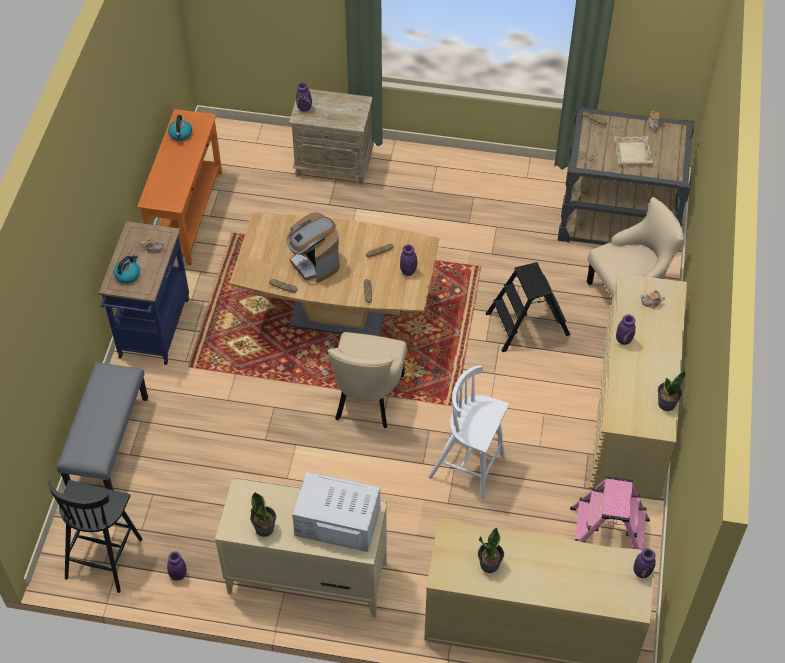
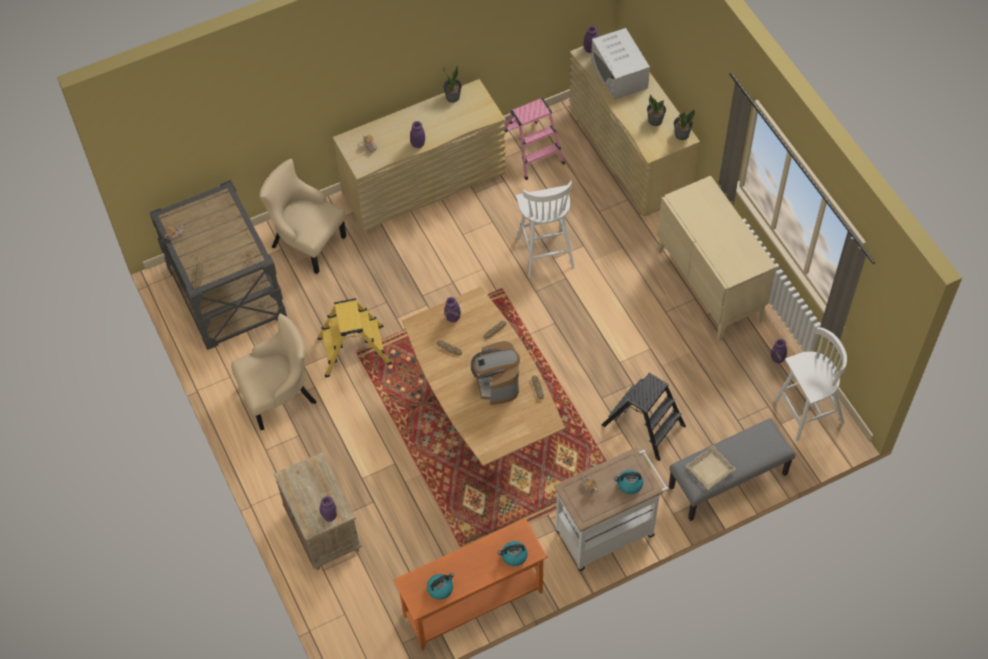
camera: 125 degrees left, 5 degrees up
(104, 555) = (806, 413): black stool -> white stool
(153, 330) = (607, 533): blue cart -> white cart
(159, 187) = (513, 556): none -> kettle
(265, 528) = (743, 245): potted plant -> potted plant (681, 134)
(314, 263) = (497, 384): coffee machine -> coffee machine turned 150 degrees clockwise
(337, 522) = (701, 211): white microwave -> white microwave (619, 74)
(367, 395) = (539, 346): beige chair -> beige chair (278, 397)
(481, 265) = (354, 351): none -> yellow step ladder
(527, 324) = (389, 288): black step ladder -> black step ladder (643, 425)
(632, 153) = (219, 233): beige tray -> beige tray (710, 470)

